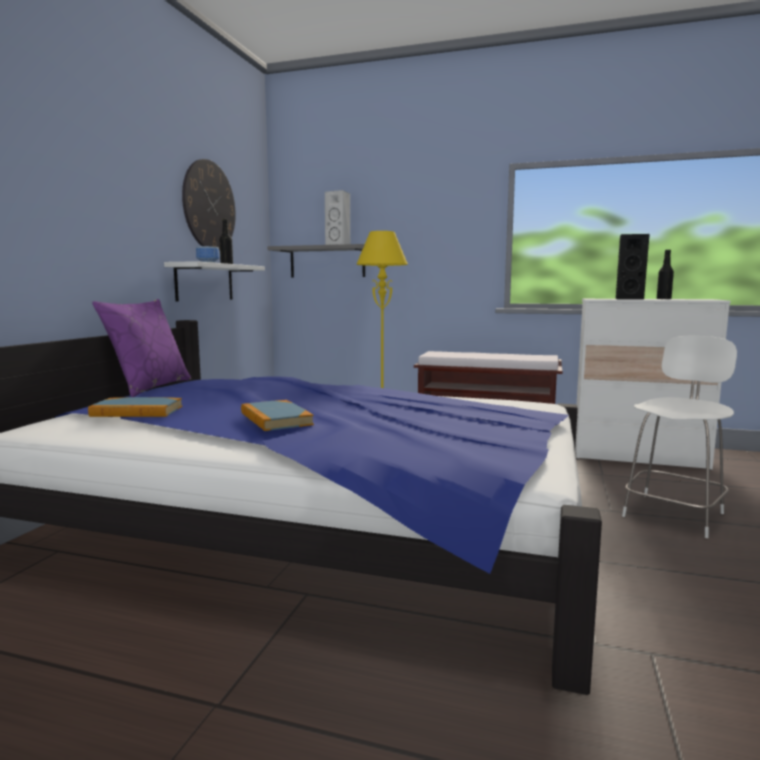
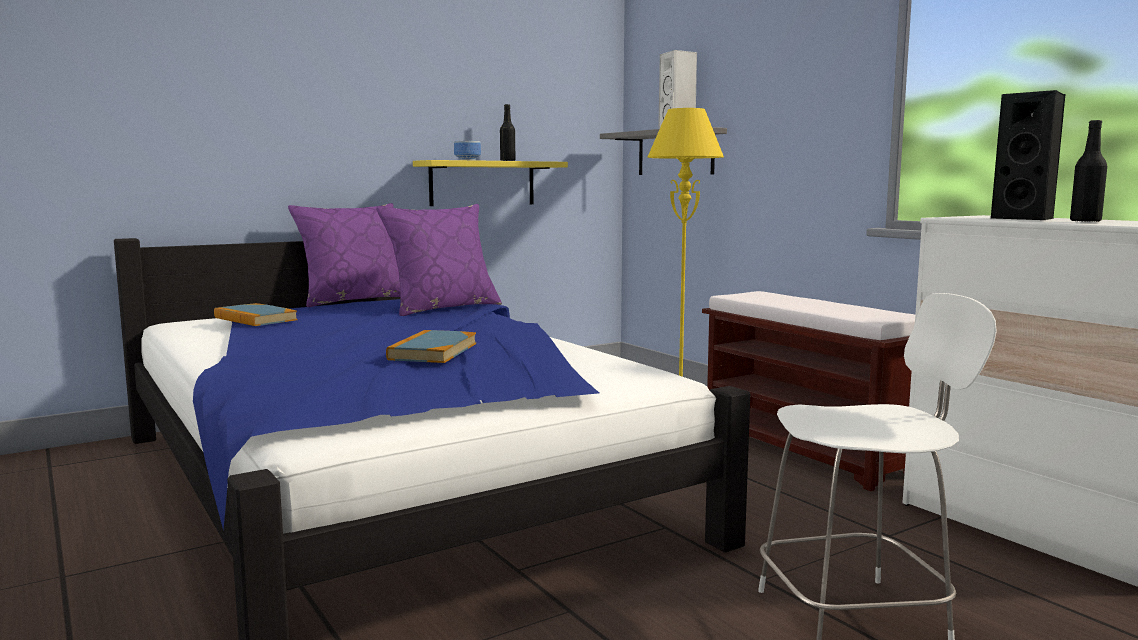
camera: 40 degrees right, 0 degrees up
(204, 282) = (482, 183): white shelf -> yellow shelf
(209, 206) = (497, 89): wall clock -> none
(254, 383) = (442, 308): none -> purple pillow
(275, 419) = (303, 341): book -> book (433, 351)

